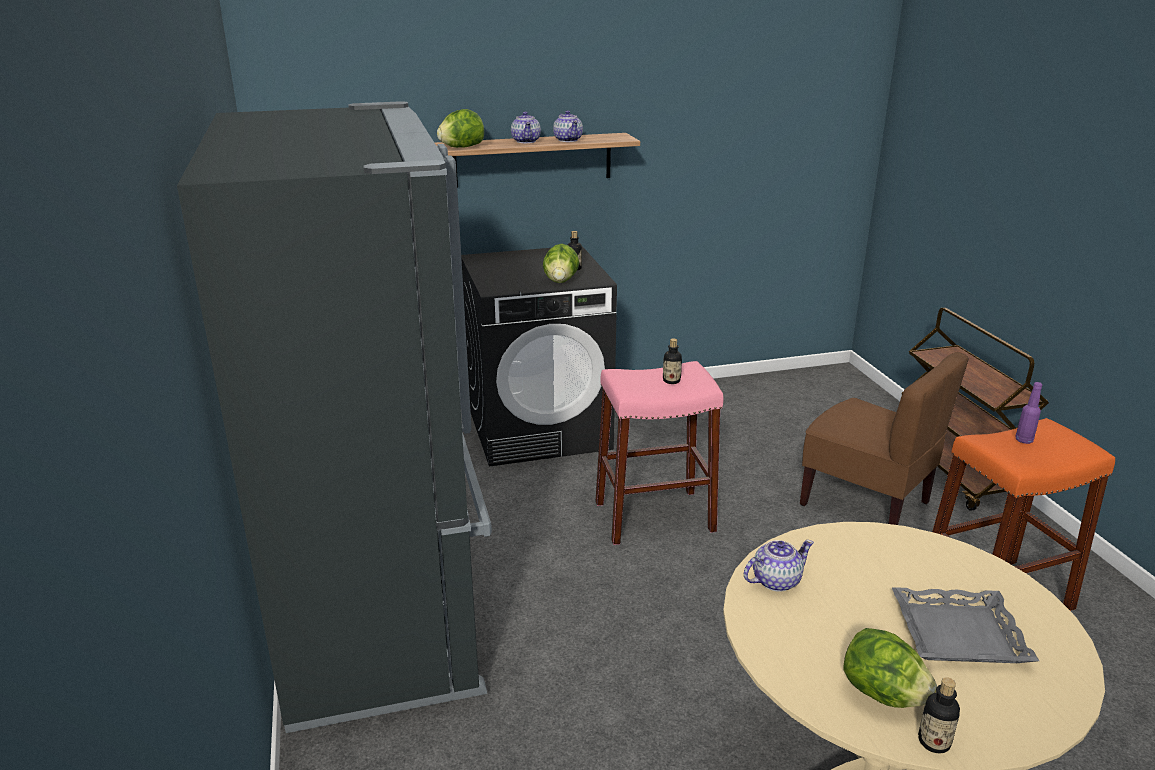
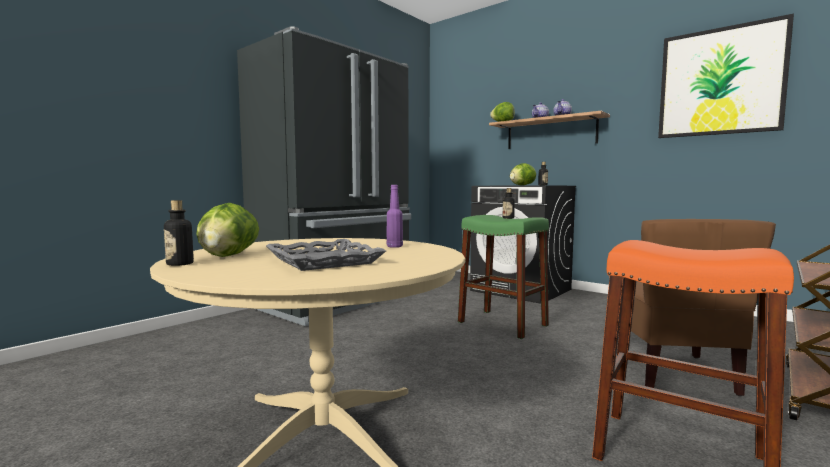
camera: 55 degrees right, 20 degrees down
(654, 516) = (502, 324): pink stool -> green stool
(758, 97) = (720, 82): none -> picture
(775, 581) = (330, 241): teapot -> none
(1024, 440) = (692, 248): purple bottle -> purple bottle (394, 246)

